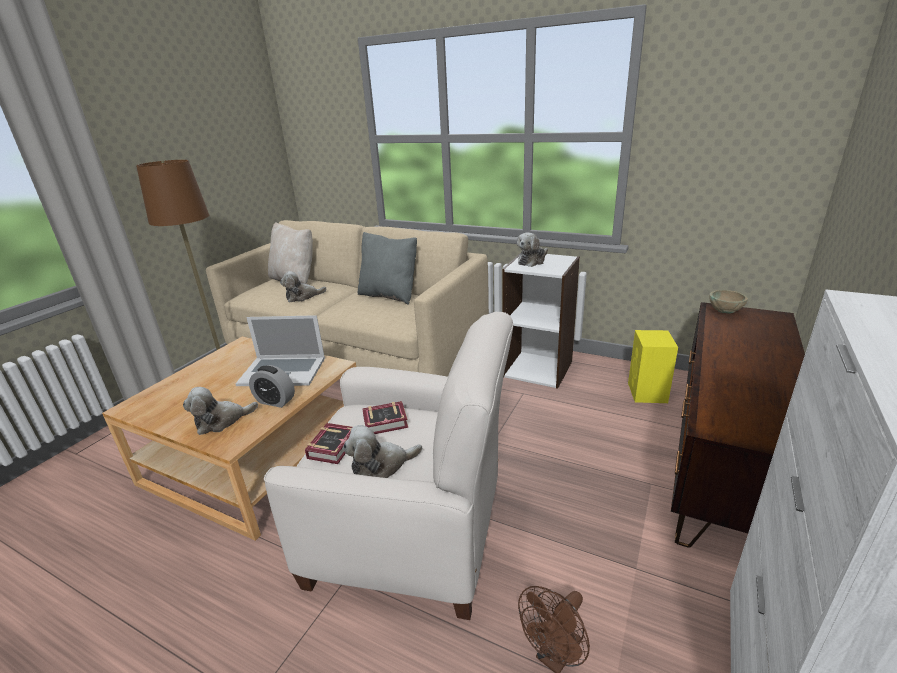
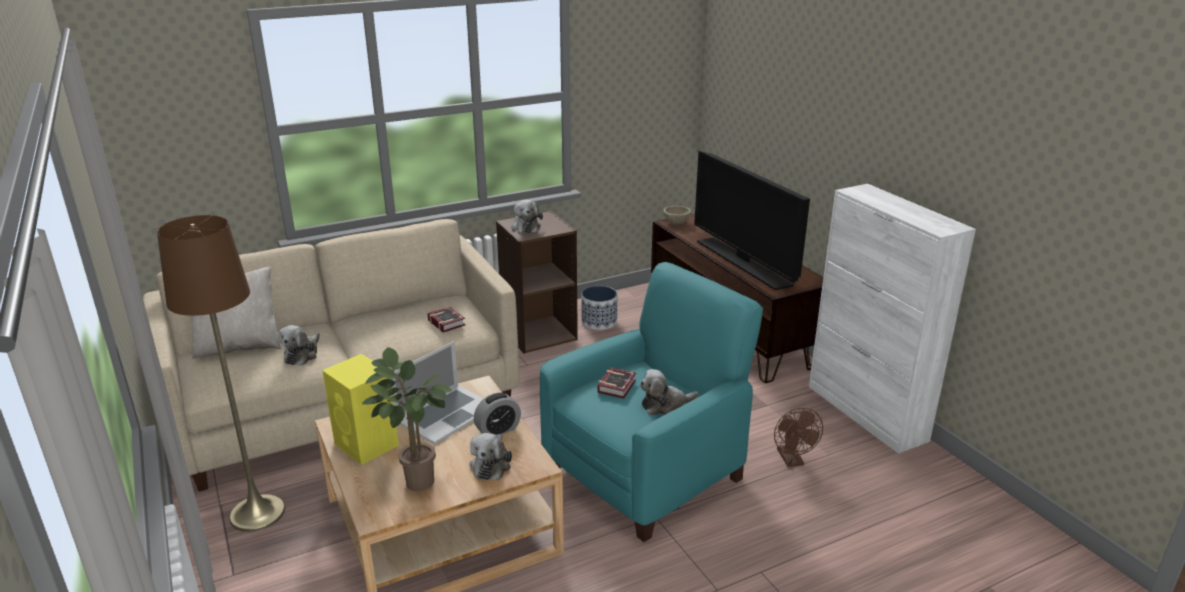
camera: 55 degrees left, 0 degrees up
(179, 401) = (414, 482): none -> potted plant
(335, 446) = (619, 414): book -> book (446, 322)
(381, 466) = (665, 405): plush toy -> plush toy turned 60 degrees clockwise
(389, 295) = (399, 312): grey pillow -> none
(412, 531) = (646, 472): white armchair -> turquoise armchair
(538, 368) = (538, 333): white bookcase -> brown bookcase
(600, 384) = (599, 322): none -> planter
(647, 393) = (636, 313): yellow speaker -> yellow speaker (367, 445)
(730, 378) = (743, 263): none -> television

